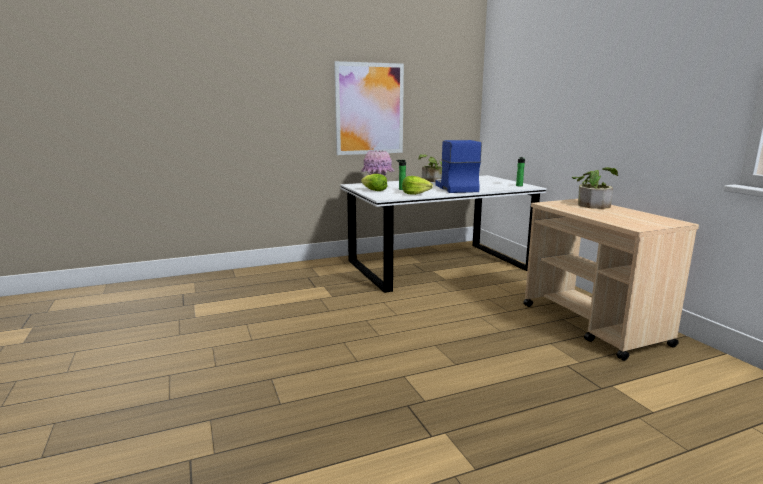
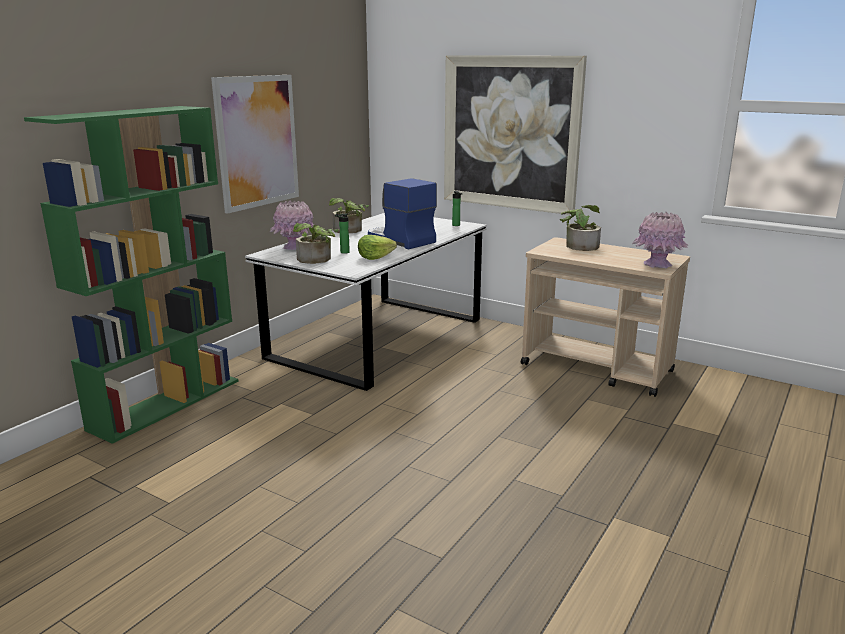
camera: 35 degrees left, 5 degrees up
(266, 270) = (166, 403): none -> green bookcase
(374, 190) = (316, 260): lettuce -> potted plant
(567, 107) = (510, 133): none -> picture
(643, 224) = (657, 264): none -> pink vase

